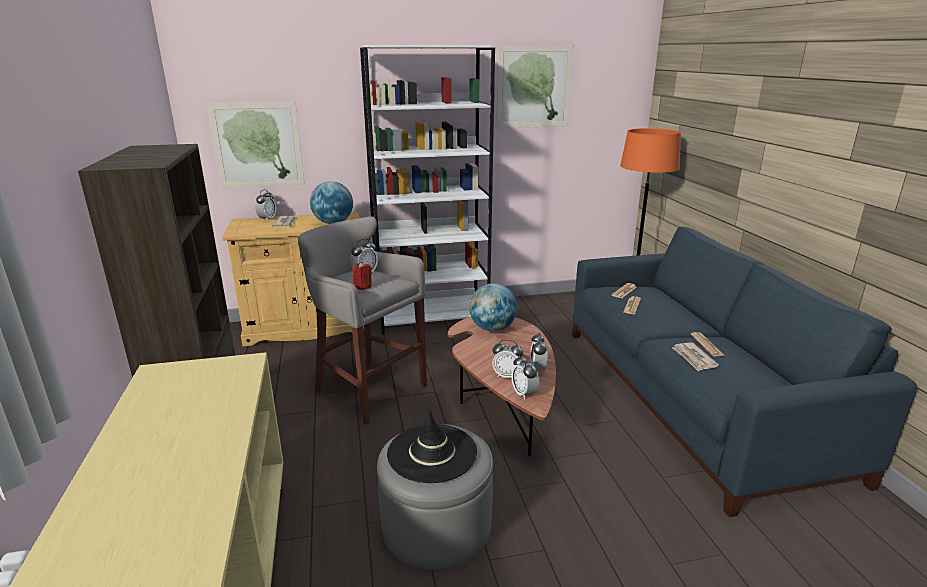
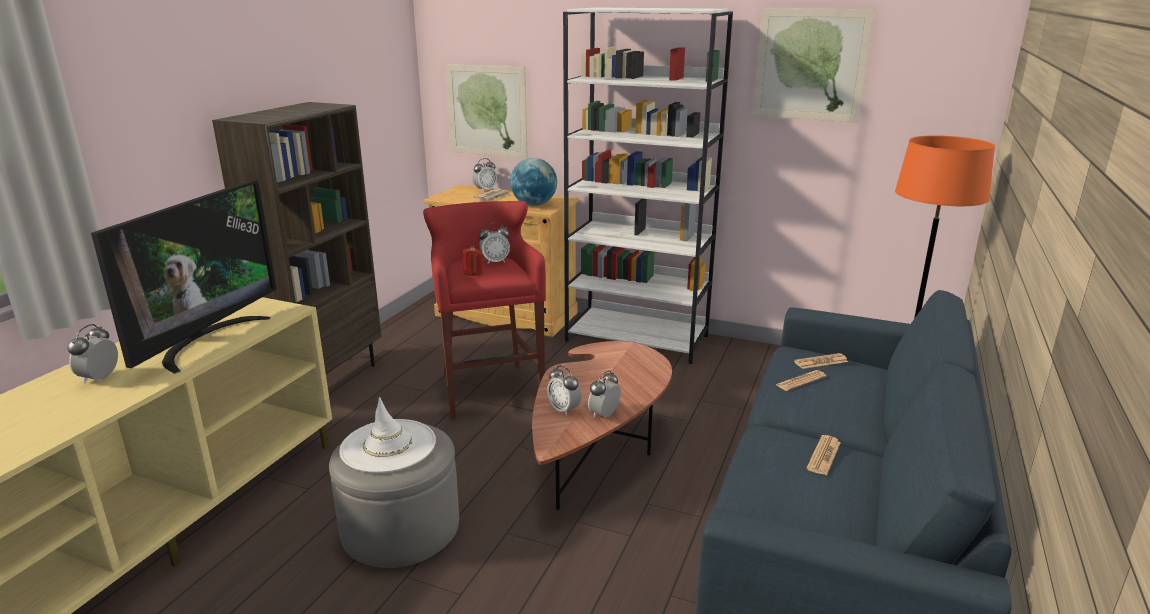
camera: 35 degrees right, 0 degrees up
(203, 418) = (206, 341): none -> television
(368, 389) = (489, 388): grey stool -> red stool
(432, 453) = (388, 446): black hat -> white hat
(492, 328) = (620, 360): globe -> none
(524, 393) = (554, 432): alarm clock -> alarm clock (100, 378)
(694, 358) = (775, 463): newspaper -> none

